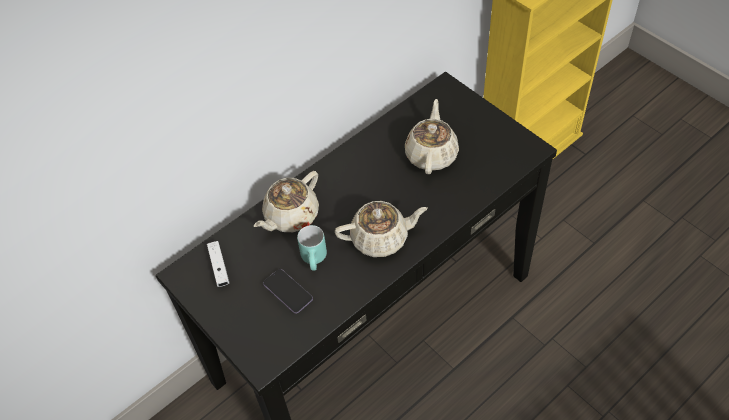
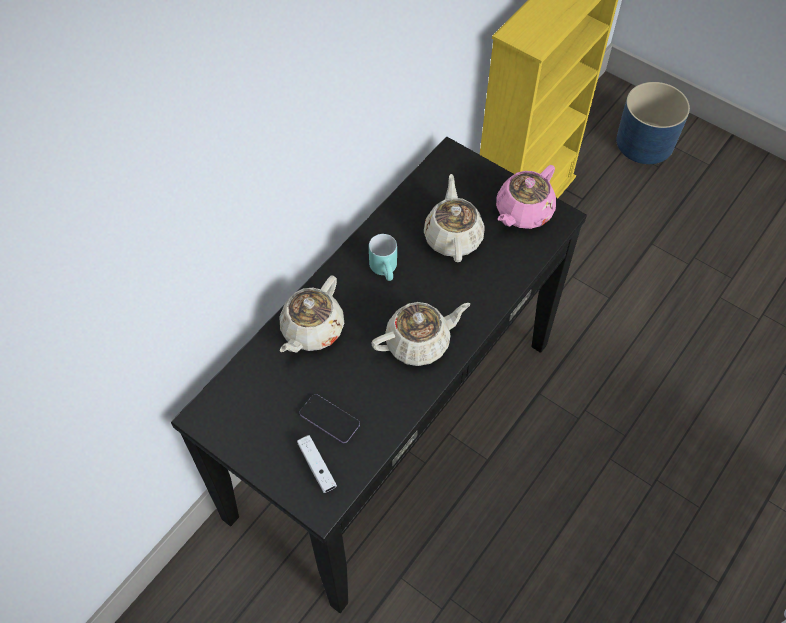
camera: 15 degrees left, 5 degrees up
(219, 267) = (243, 402): white game controller -> white game controller (317, 466)
(316, 260) = (352, 377): turquoise mug -> turquoise mug (386, 270)
(499, 141) = (523, 212): none -> pink teapot
(653, 112) = (645, 143): none -> blue planter

